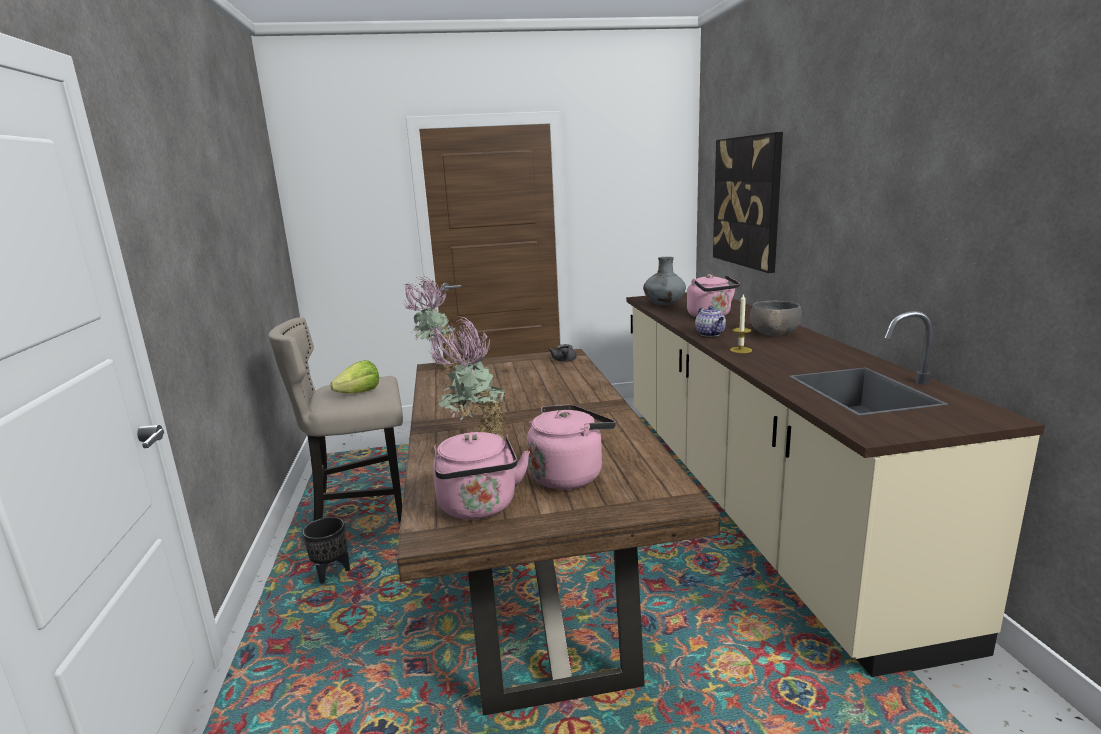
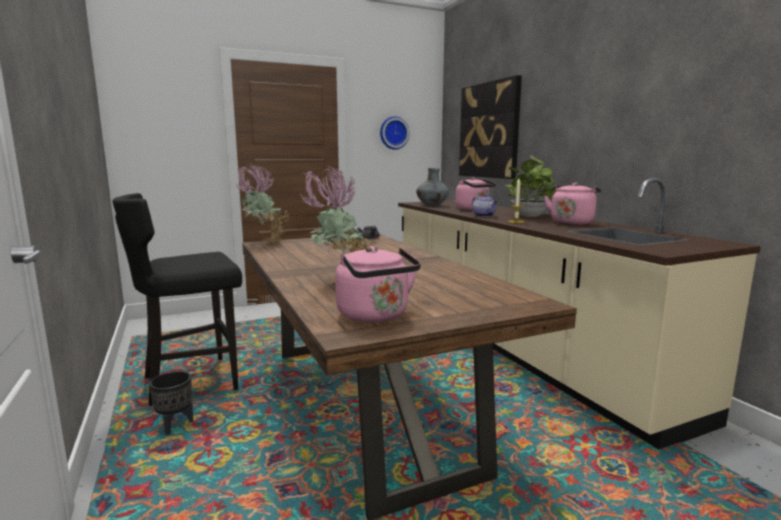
camera: 15 degrees left, 5 degrees down
(359, 393) = (198, 260): lettuce -> none
(364, 519) = (193, 381): beige stool -> black stool
(569, 475) = (435, 294): pink kettle -> pink kettle (572, 222)
(628, 201) = (393, 133): none -> wall clock
(774, 333) = (529, 215): grey bowl -> potted plant

